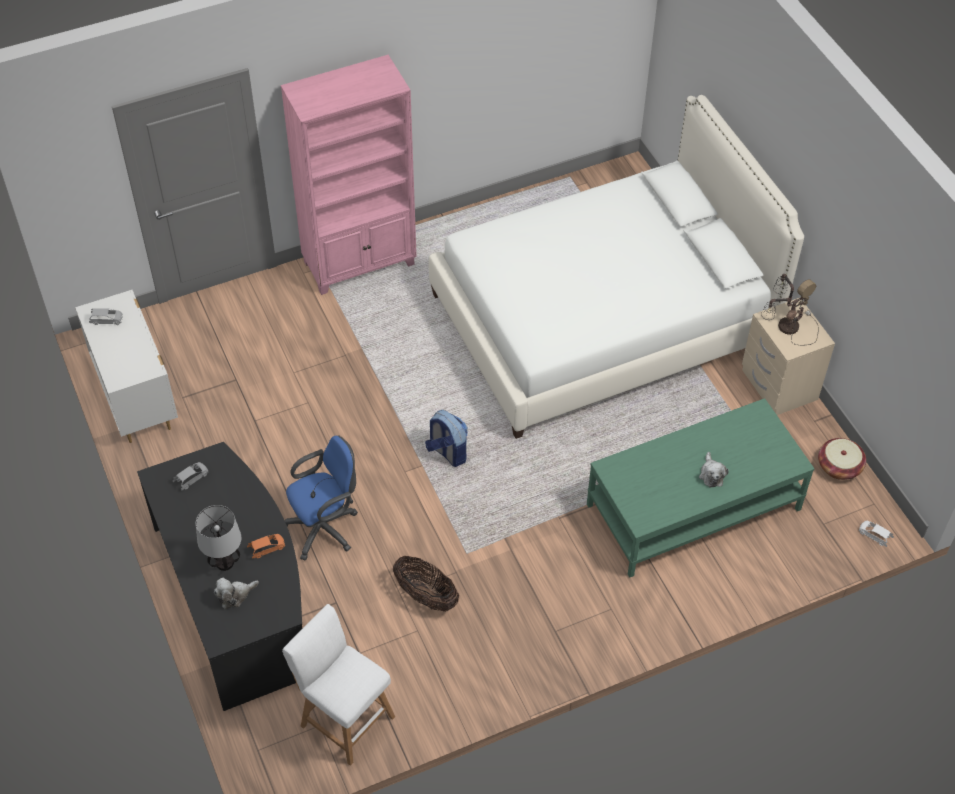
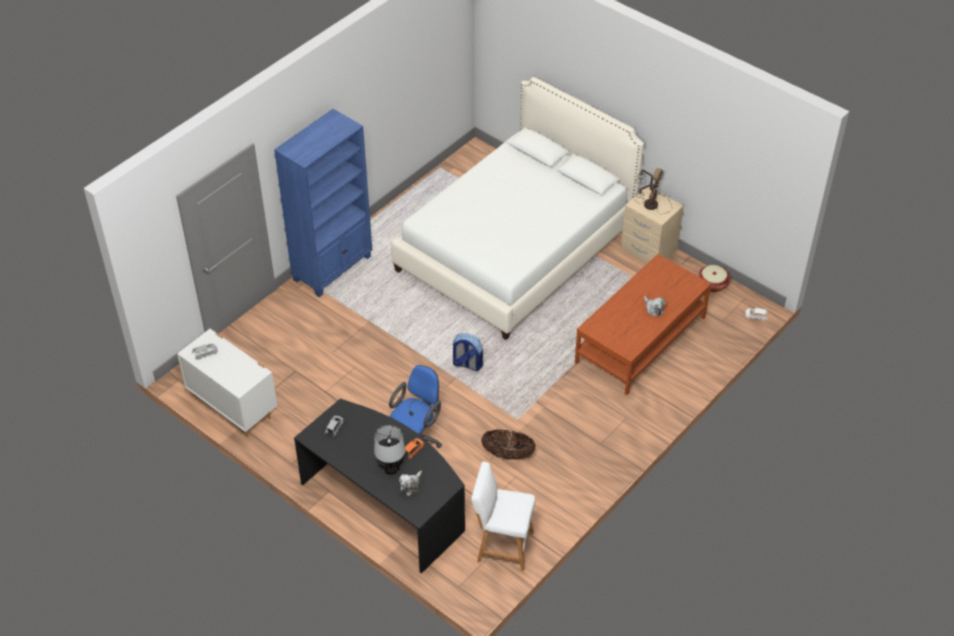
camera: 25 degrees left, 5 degrees down
(360, 263) = (333, 268): pink bookcase -> blue bookcase
(694, 507) = (641, 339): green coffee table -> brown coffee table

